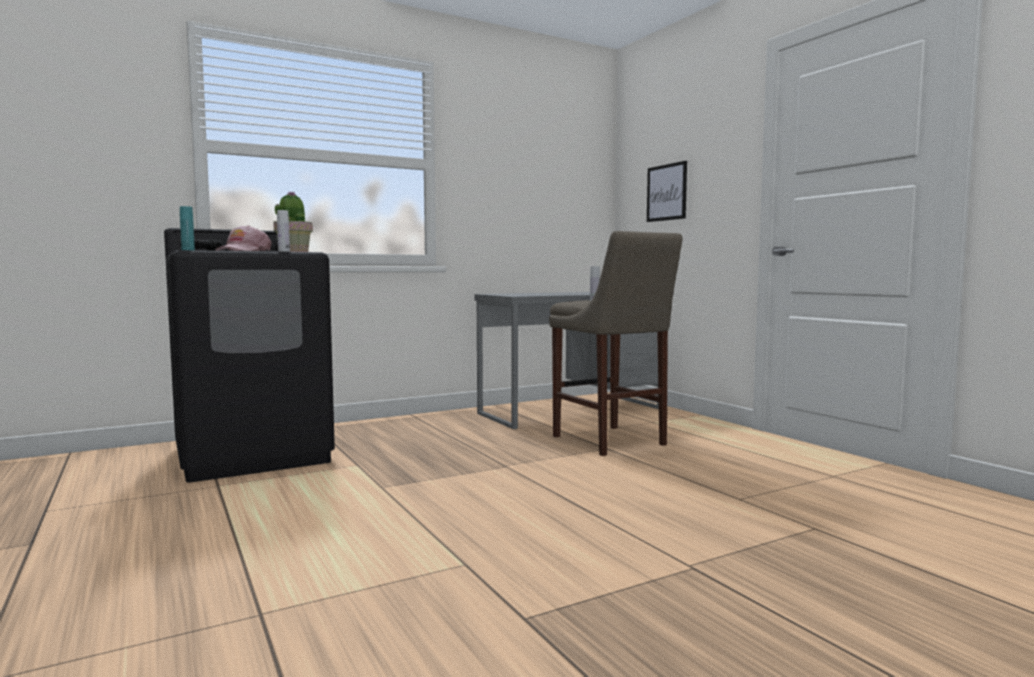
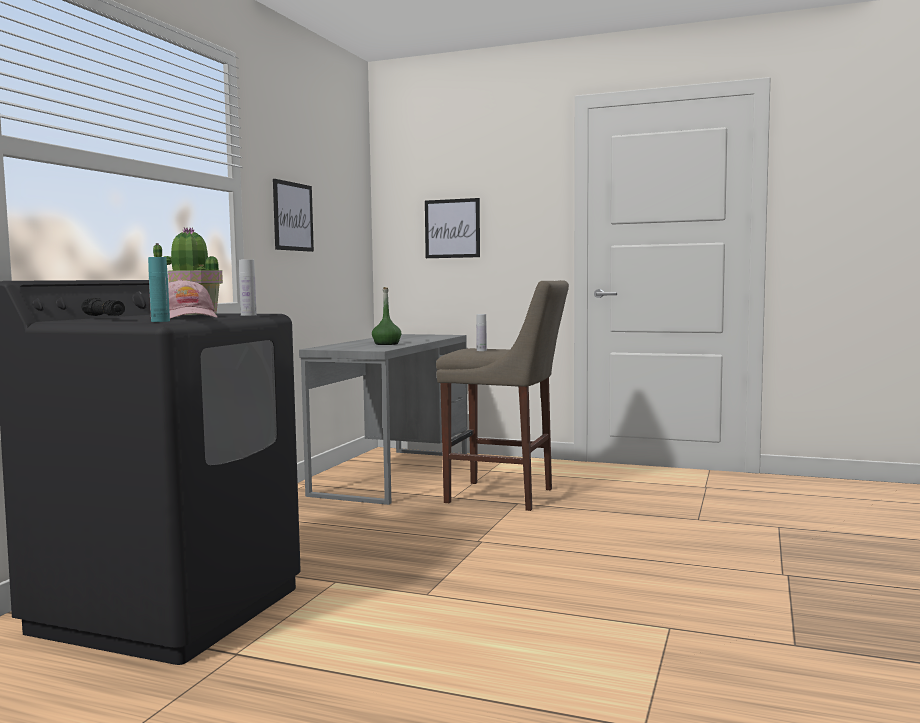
camera: 40 degrees left, 0 degrees up
(500, 188) = (293, 216): none -> picture
(551, 294) = (387, 344): none -> green bottle

